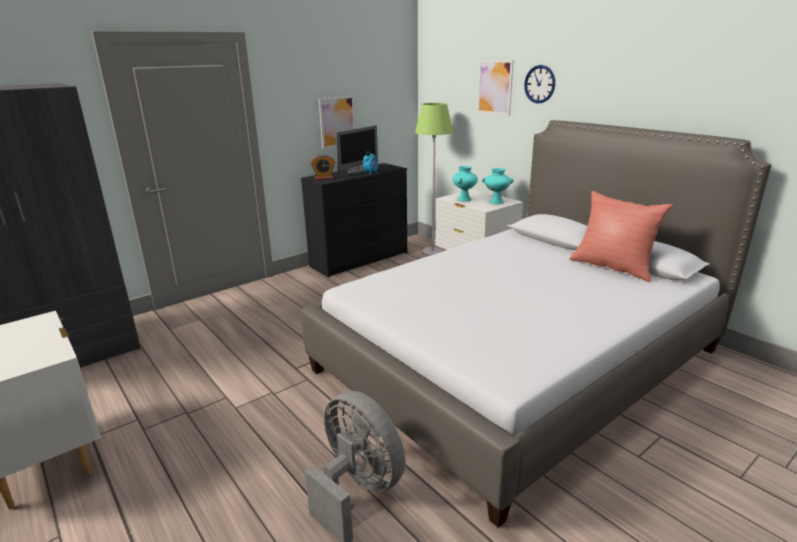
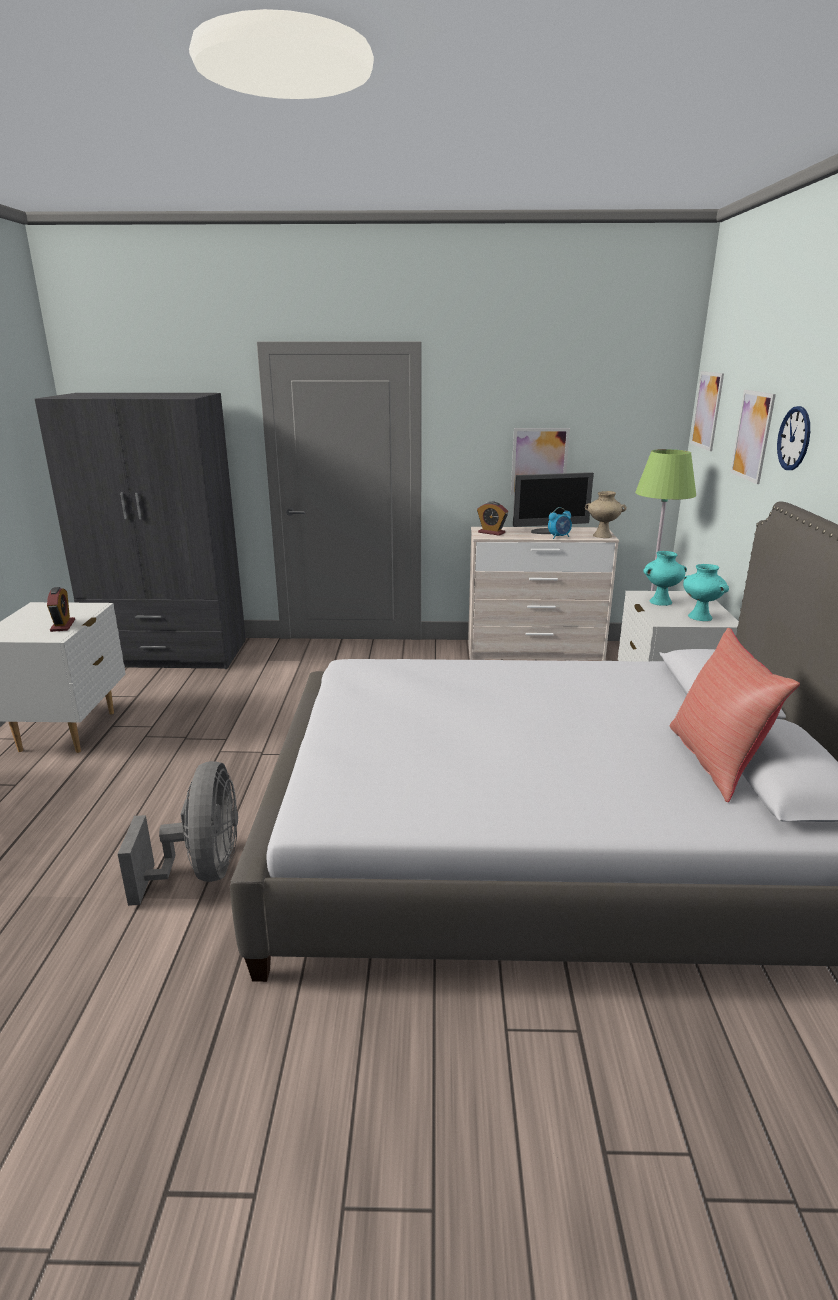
camera: 40 degrees right, 0 degrees up
(40, 345) = (63, 625): none -> alarm clock
(360, 260) = (534, 652): black dresser -> beige dresser
(393, 168) = (602, 536): none -> beige vase
(437, 76) = (707, 410): none -> picture

